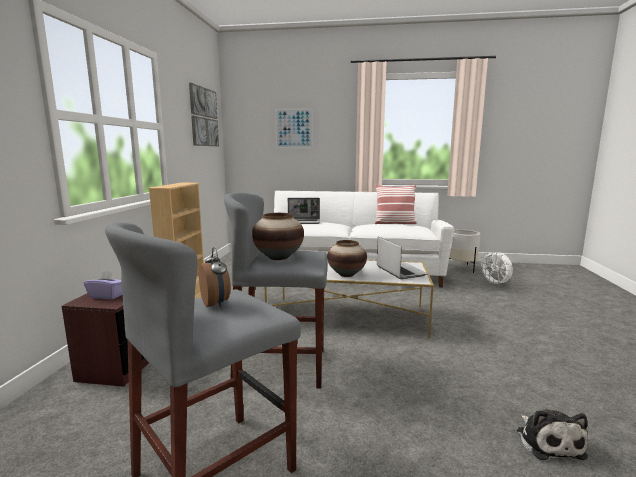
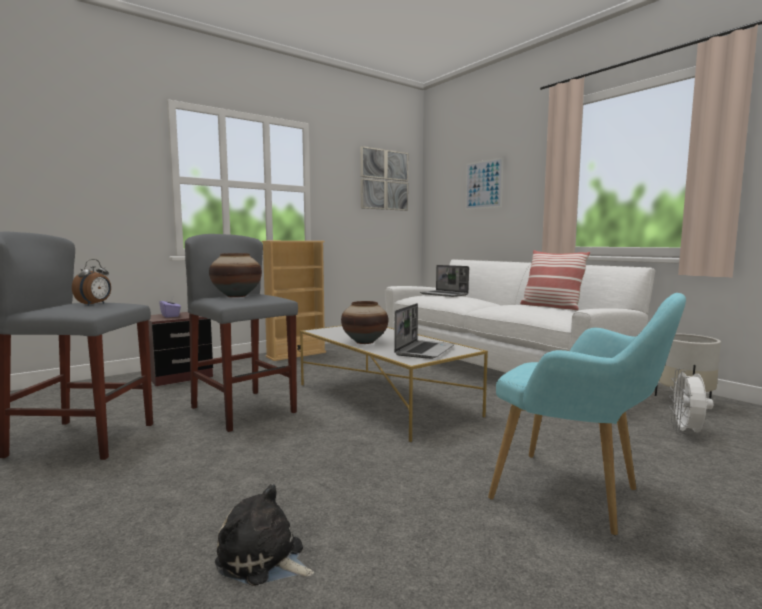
camera: 45 degrees right, 5 degrees down
(536, 332) = (575, 496): none -> turquoise armchair
(548, 441) = (264, 559): plush toy -> plush toy turned 75 degrees clockwise

